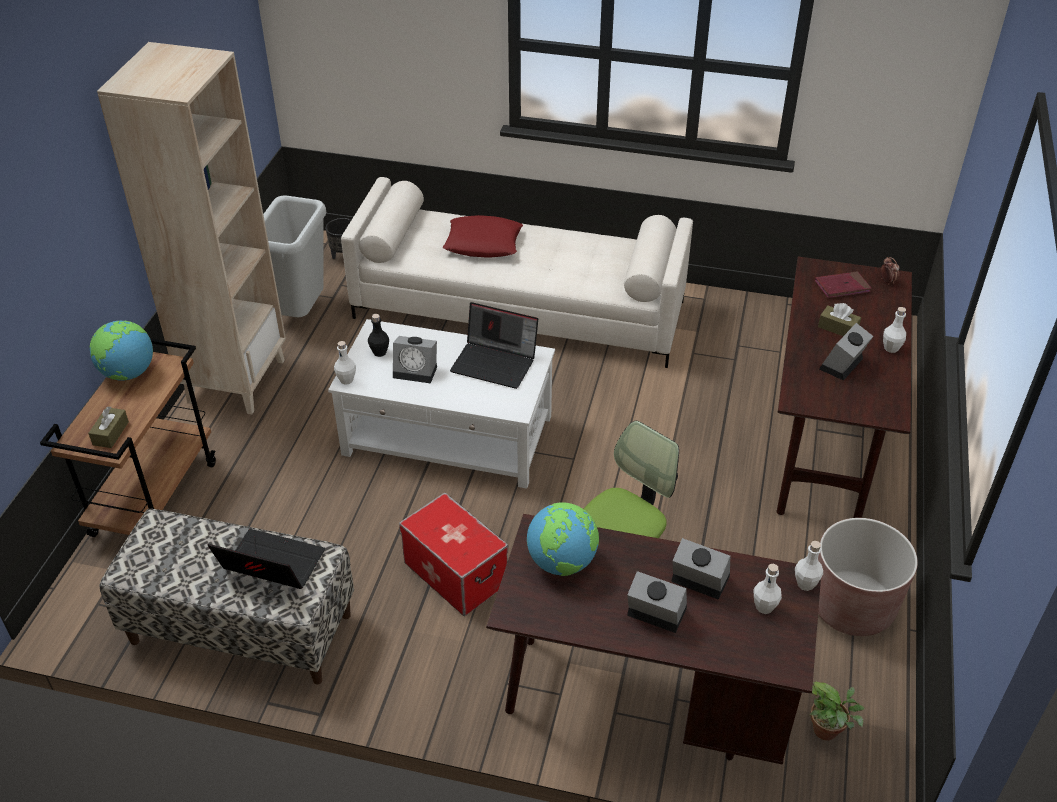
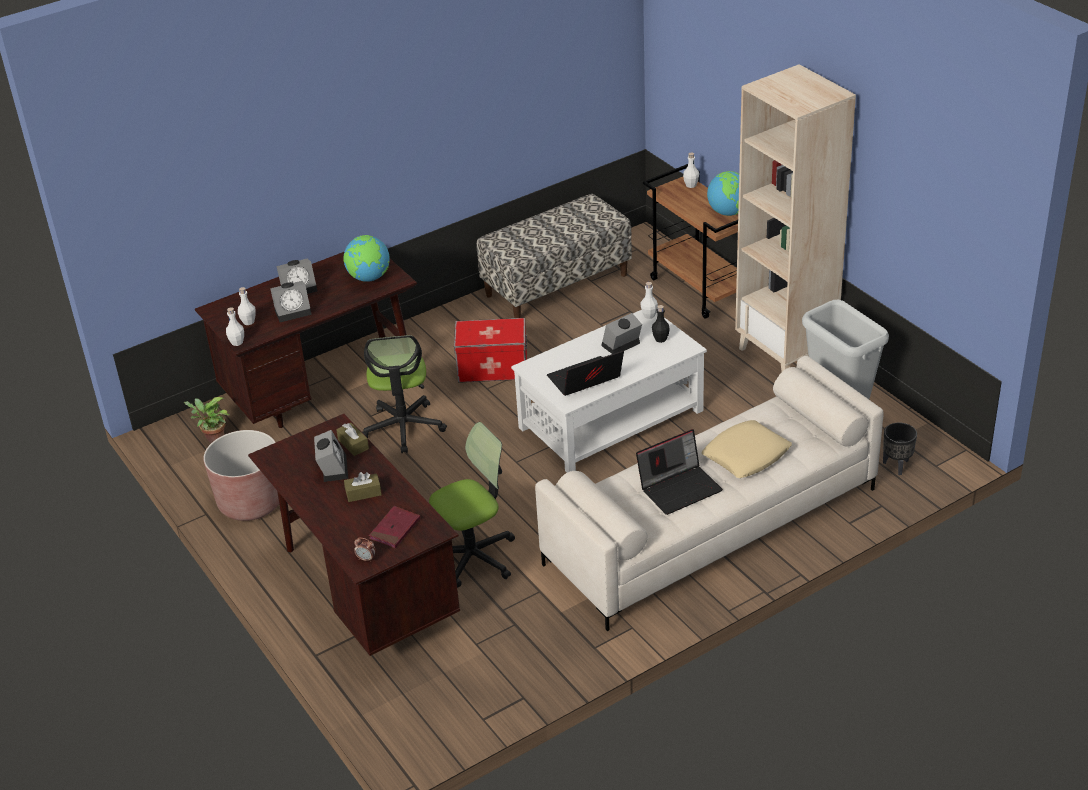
camera: 135 degrees right, 5 degrees down
(110, 433) = (677, 194): brown tissue box -> brown tissue box (353, 444)
(270, 566) = (532, 241): laptop -> laptop (680, 487)
(483, 243) = (746, 455): red pillow -> beige pillow
(708, 409) = (473, 556): none -> office chair
(891, 348) = (311, 503): white bottle -> white bottle (691, 185)

